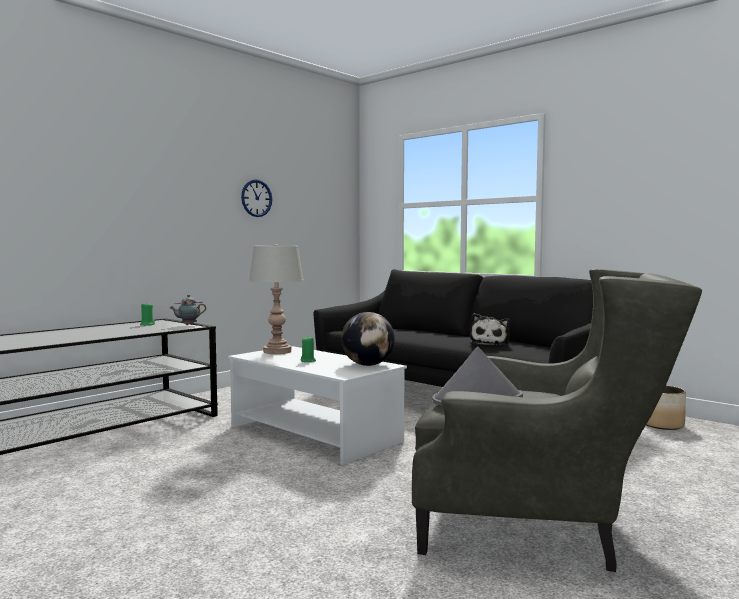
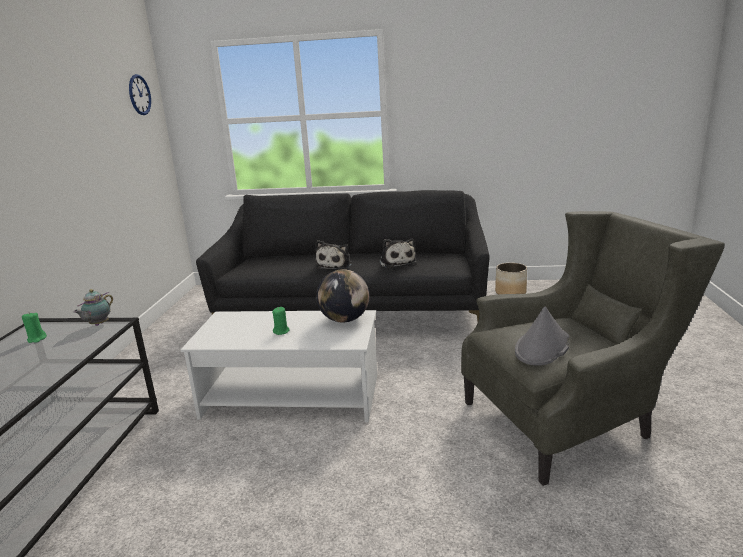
camera: 35 degrees left, 15 degrees up
(256, 198) = (81, 136): wall clock -> wall clock (139, 95)
(277, 351) = (221, 326): grey table lamp -> none
(430, 337) = (335, 265): none -> plush toy

